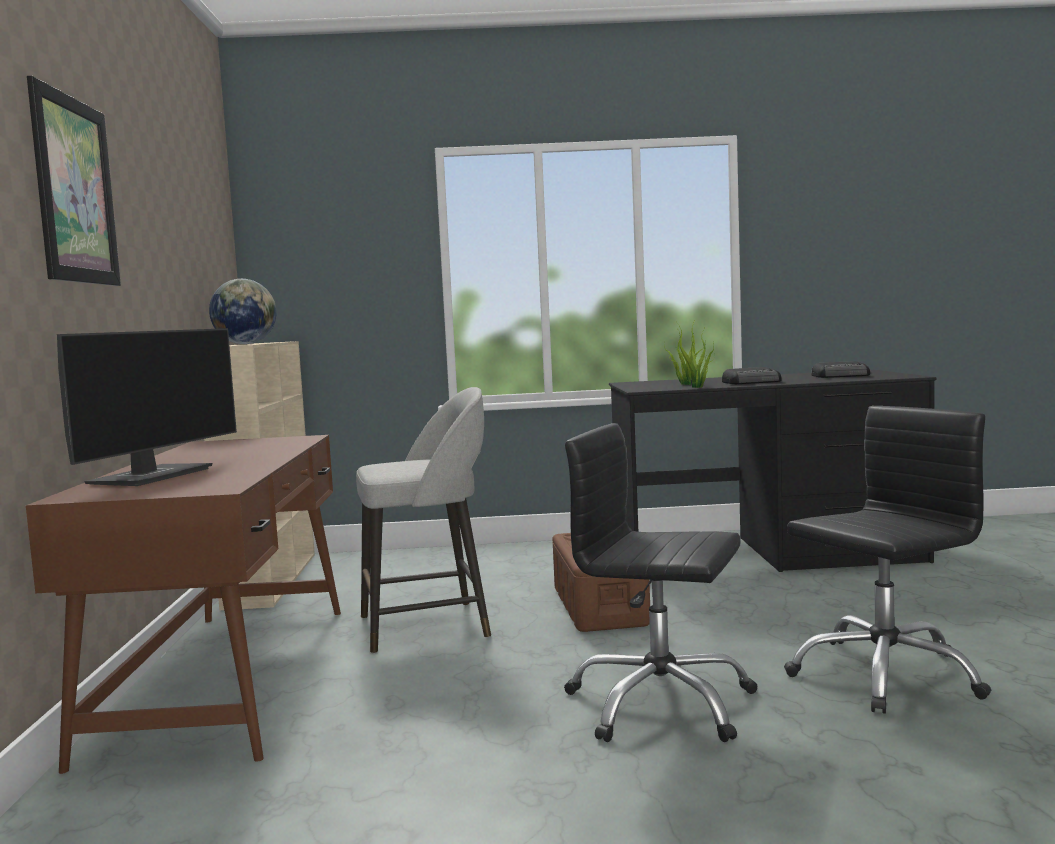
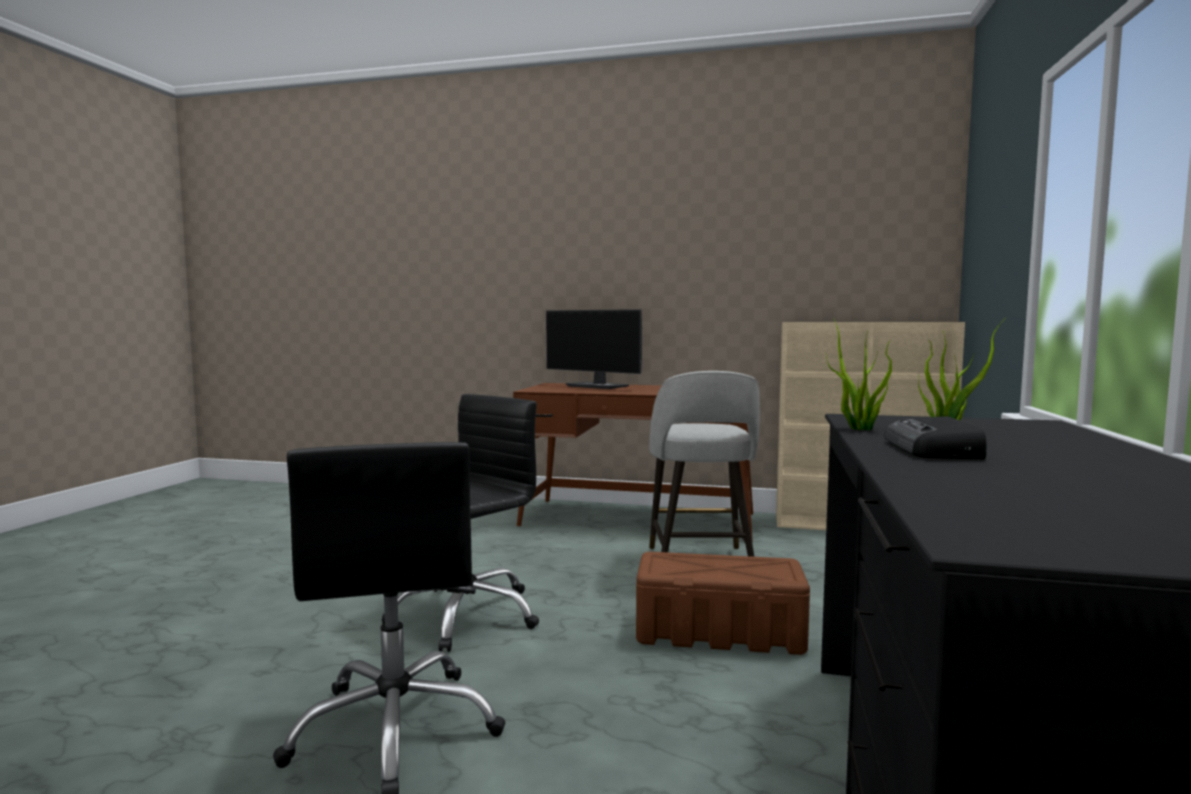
camera: 105 degrees right, 0 degrees up
(75, 190) = (633, 234): picture -> none
(246, 344) = (851, 321): globe -> none
(842, 376) = (1081, 505): radio -> none

